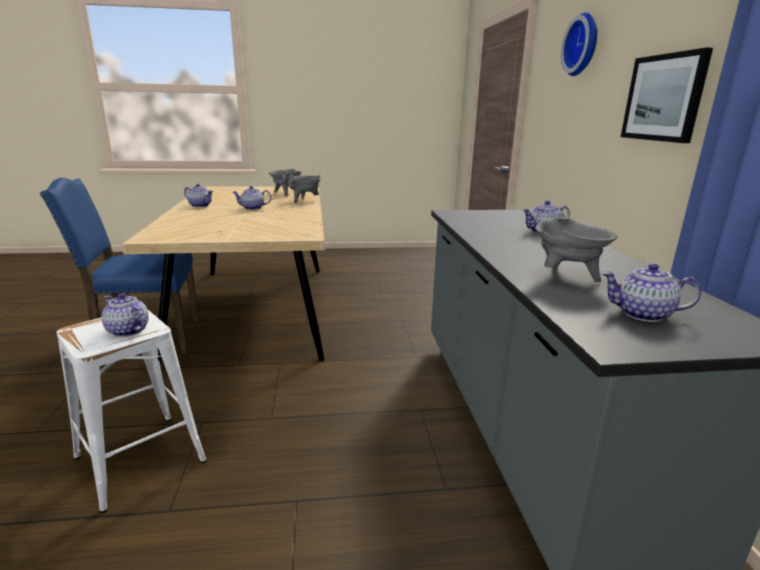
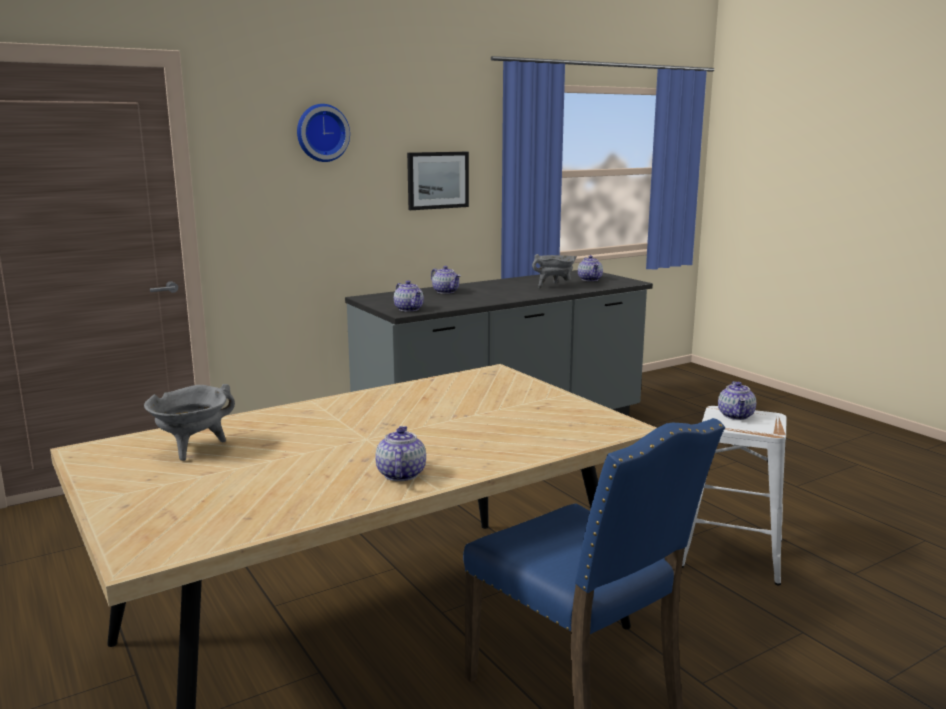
camera: 115 degrees left, 5 degrees down
(252, 208) = (377, 431): teapot -> teapot (409, 309)
(305, 200) = (268, 417): grey cooking pot -> none

